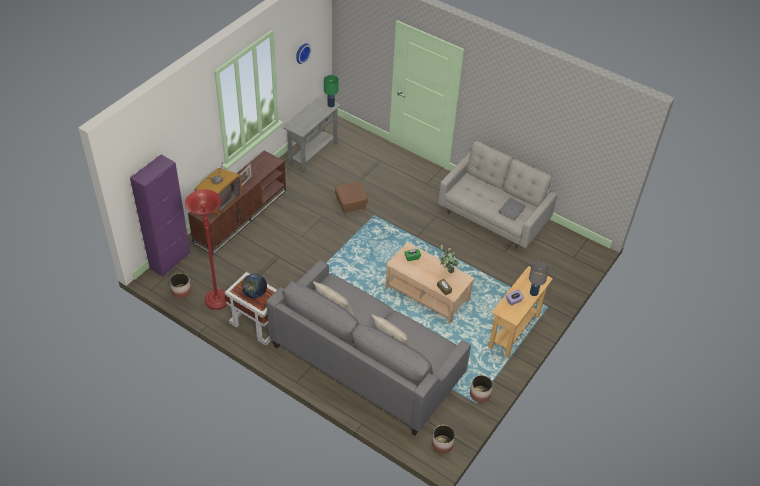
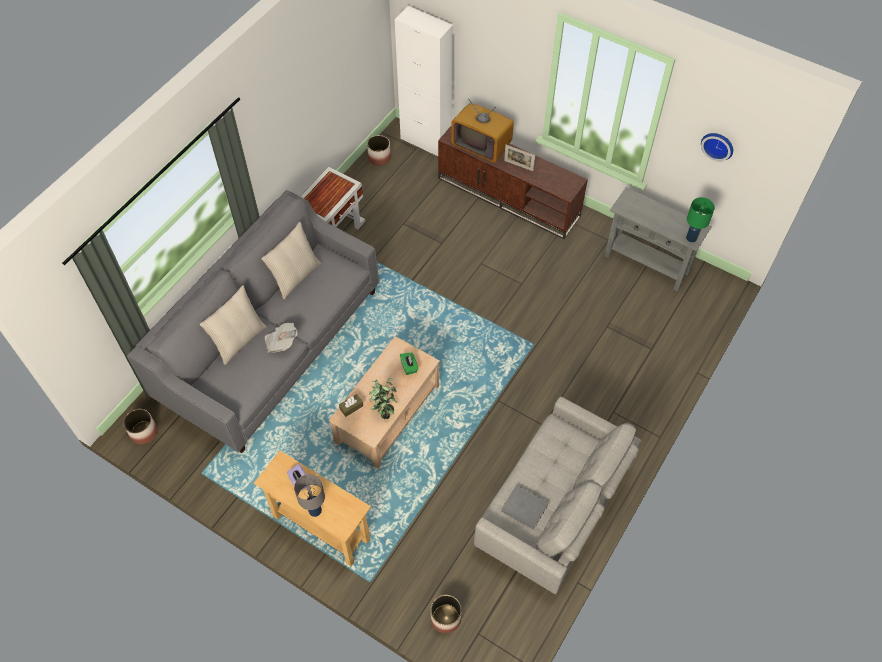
camera: 90 degrees right, 10 degrees up
(170, 261) = (426, 141): purple cabinet -> white cabinet
(217, 300) = (367, 191): red floor lamp -> none
(255, 294) = (325, 194): globe -> none
(351, 205) = (548, 315): brown ottoman -> none
(396, 321) = (281, 342): none -> newspaper
(480, 394) = (215, 479): planter -> planter (445, 618)

